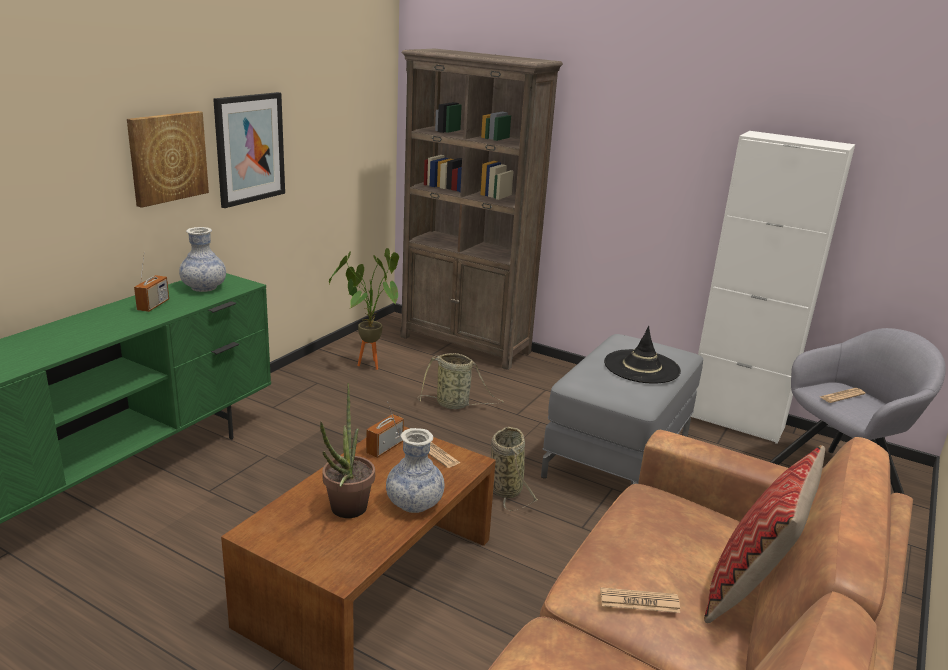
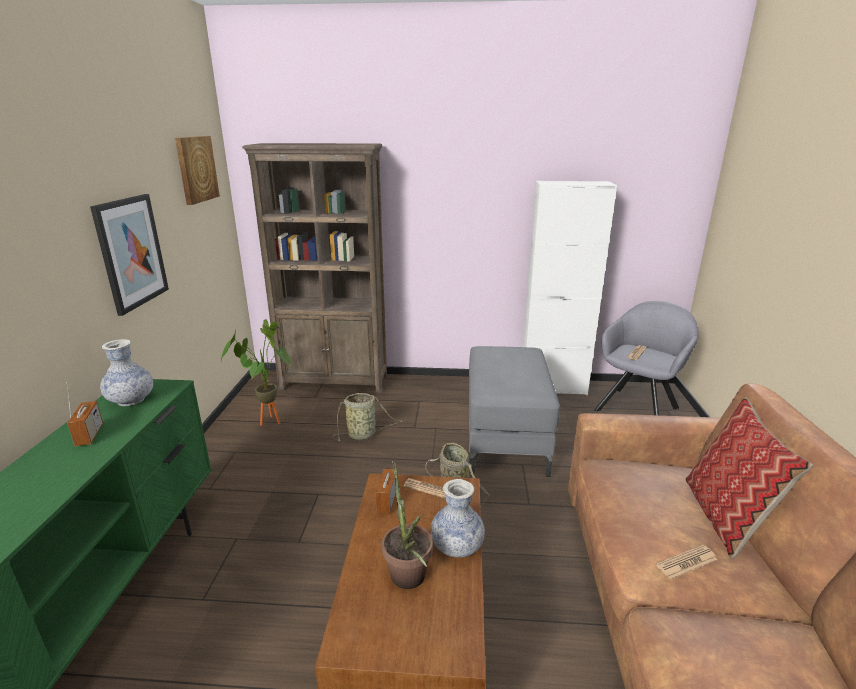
camera: 25 degrees left, 0 degrees up
(167, 157) = (58, 275): picture -> picture (196, 169)
(641, 367) = (518, 368): black hat -> none

